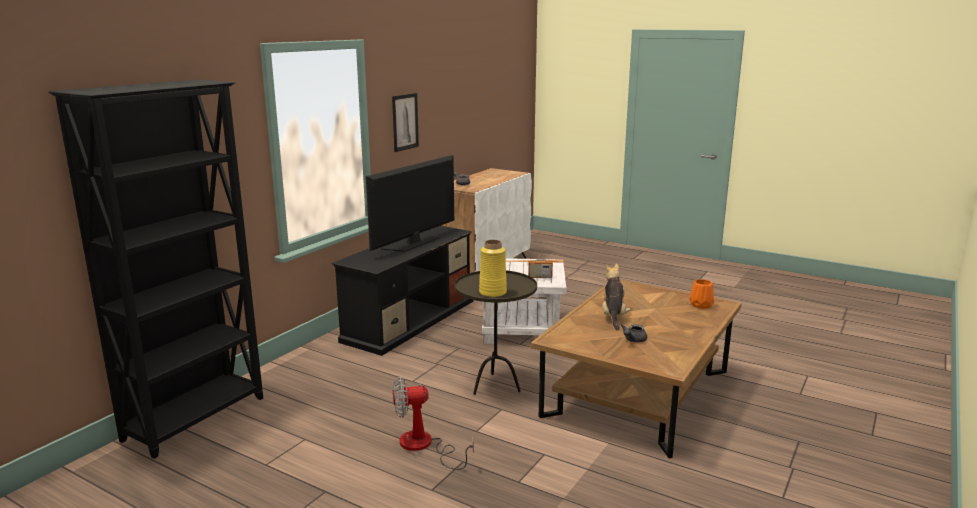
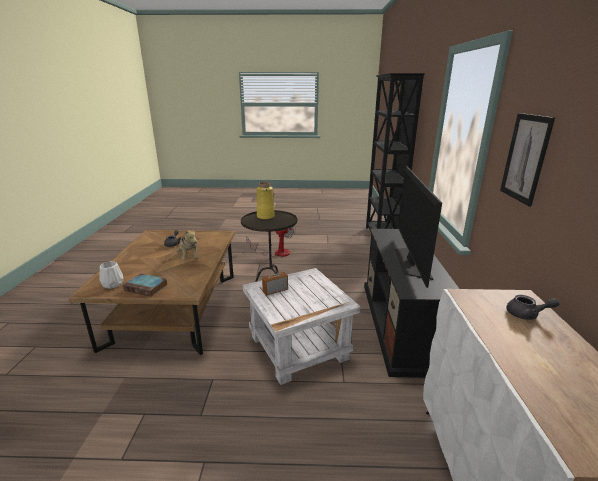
camera: 150 degrees right, 5 degrees up
(662, 294) = (147, 287): none -> book
(701, 305) = (112, 284): orange vase -> white vase

